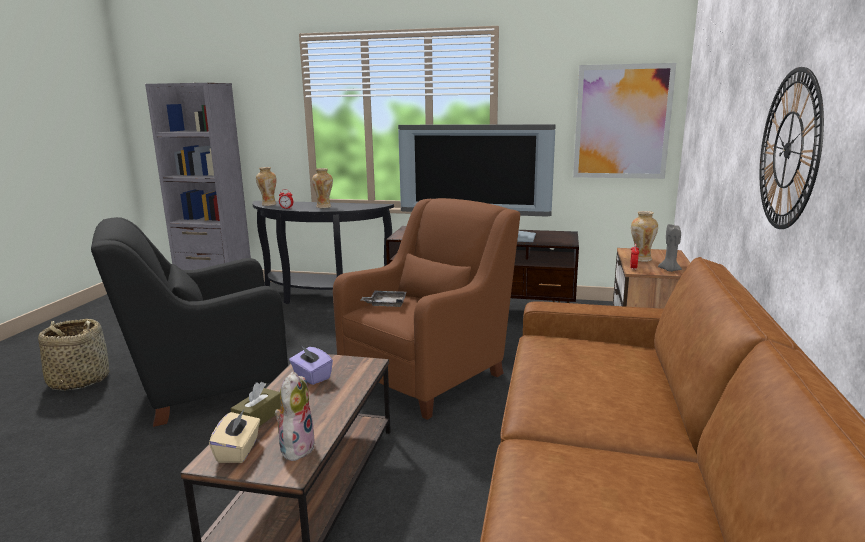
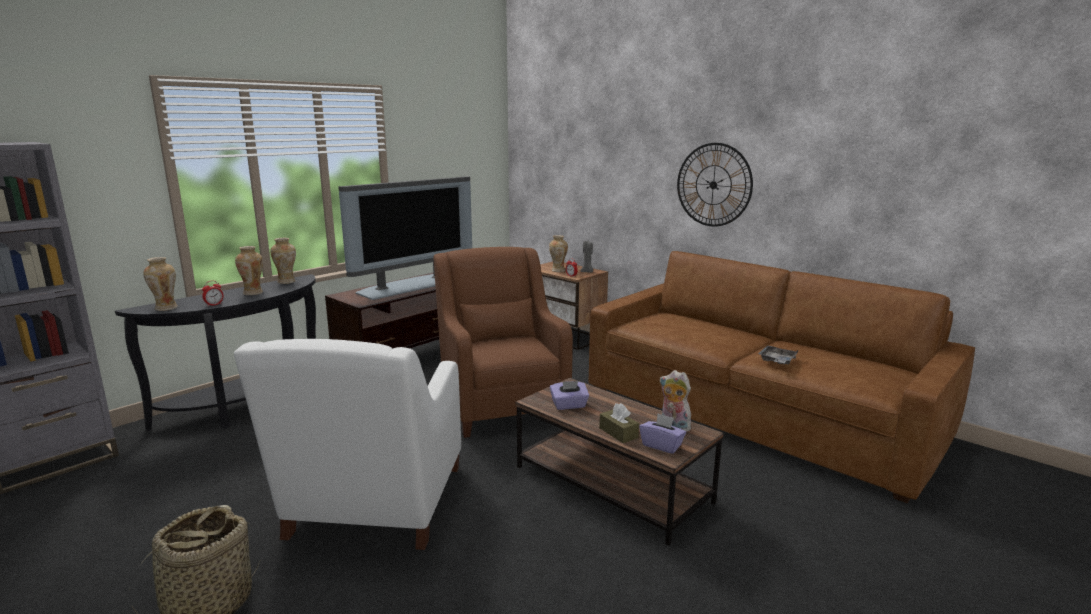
camera: 60 degrees left, 0 degrees up
(207, 386) = (374, 506): black armchair -> white armchair
(238, 451) = (661, 445): beige tissue box -> purple tissue box
(362, 205) = (286, 282): none -> vase
(386, 304) = (491, 349): grey tray -> grey tray (777, 361)
(622, 122) = (475, 170): picture -> none

